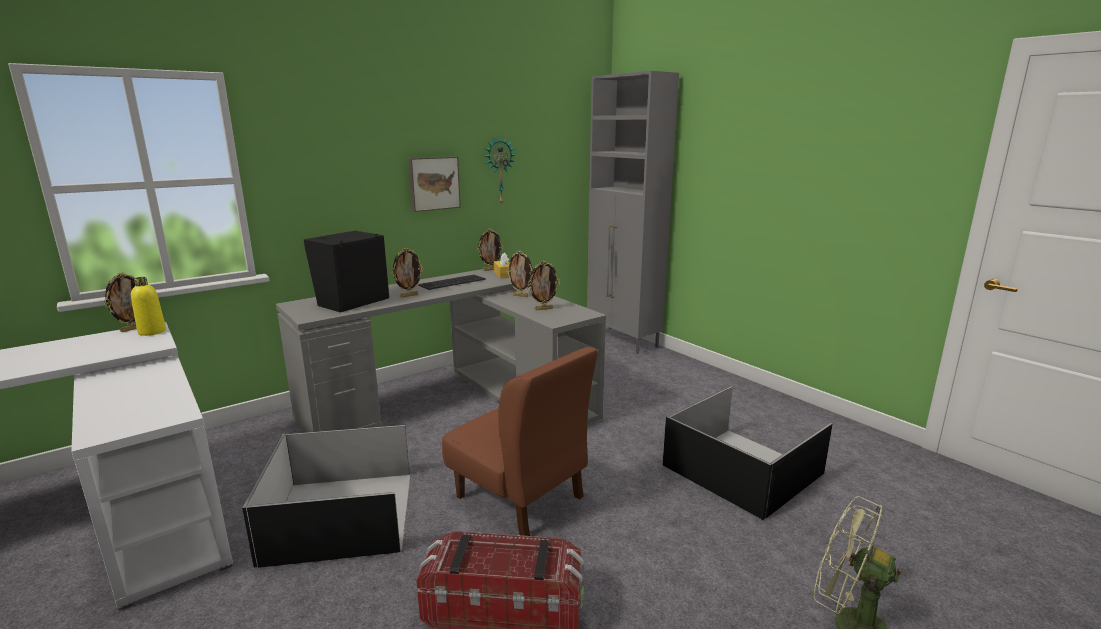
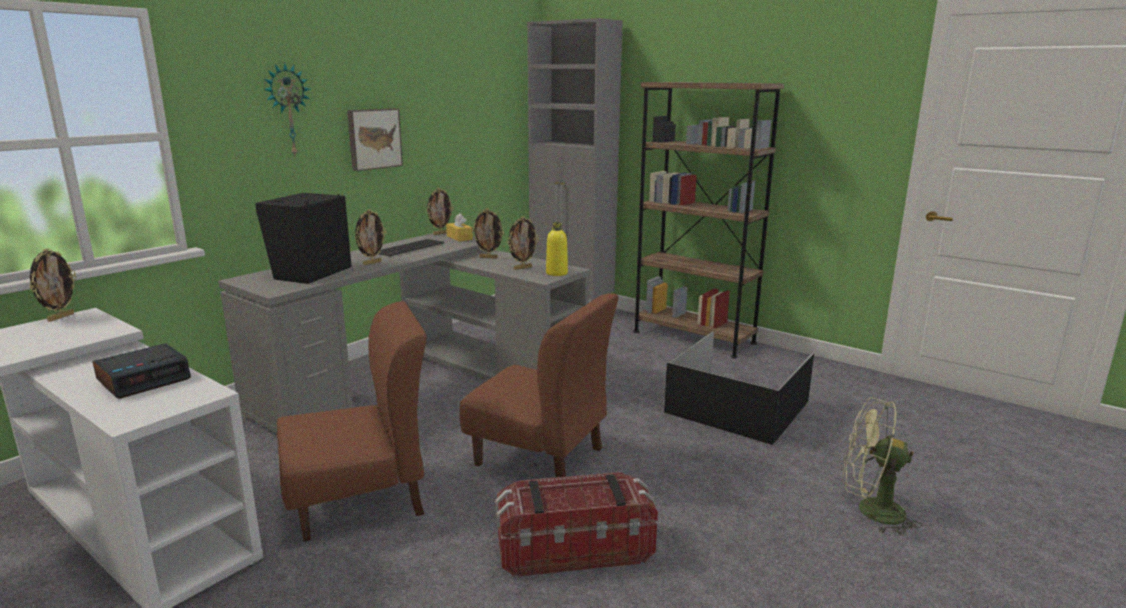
camera: 15 degrees left, 0 degrees up
(147, 394) = (144, 379): none -> alarm clock
(152, 332) = (91, 318): yellow bottle -> yellow bottle (556, 273)
(341, 517) = (359, 500): black storage box -> brown chair
(499, 170) = (438, 124): wall clock -> wall clock (287, 110)
(728, 385) = (693, 337): none -> brown bookcase

